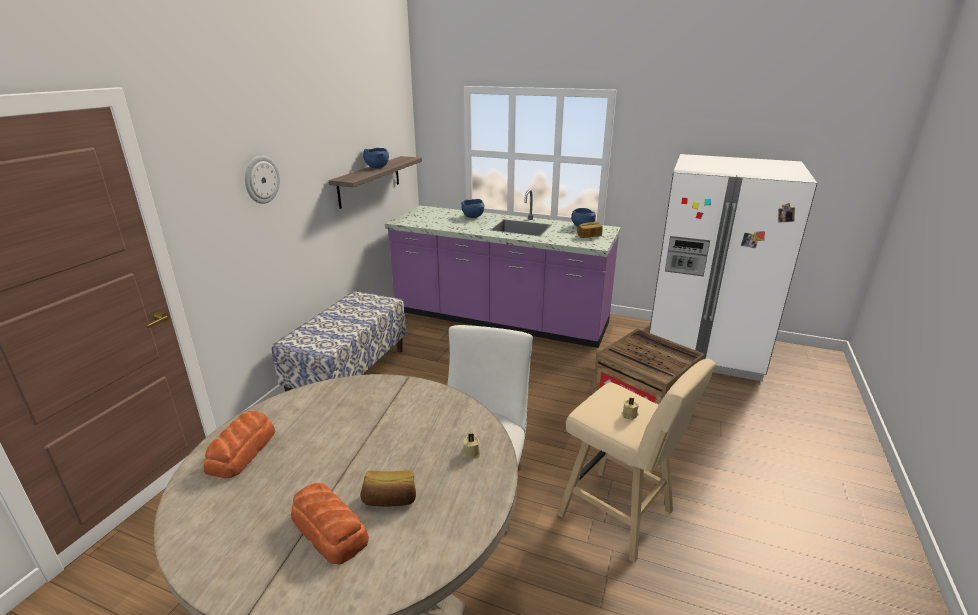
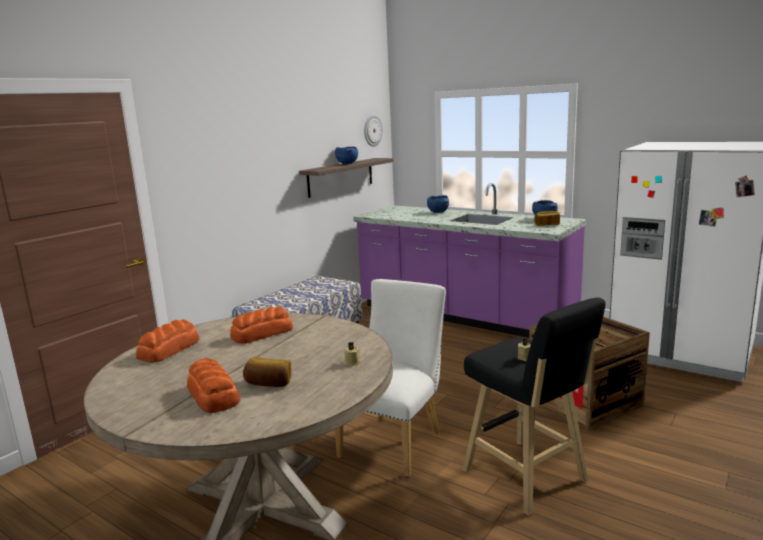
camera: 15 degrees right, 10 degrees down
(261, 179) = (236, 162): wall clock -> wall clock (372, 130)
(347, 413) = (261, 333): none -> bread
(620, 516) = (528, 478): beige stool -> black stool

